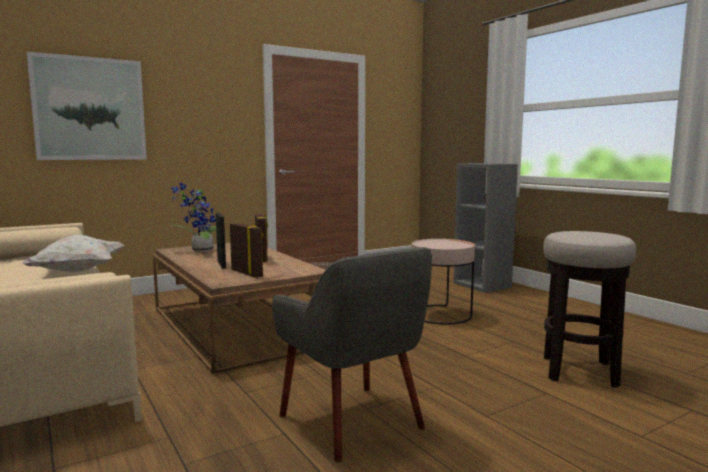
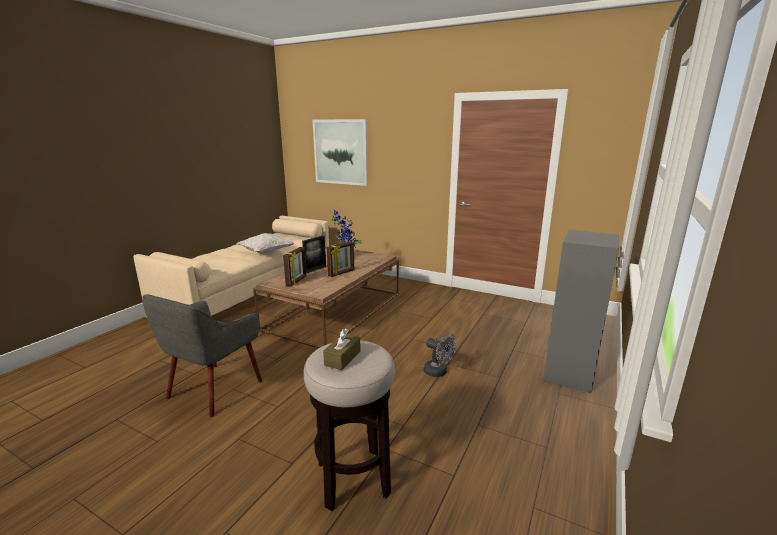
camera: 60 degrees right, 10 degrees up
(440, 314) = (438, 372): pink side table -> grey fan
(592, 234) = (342, 358): none -> brown tissue box

